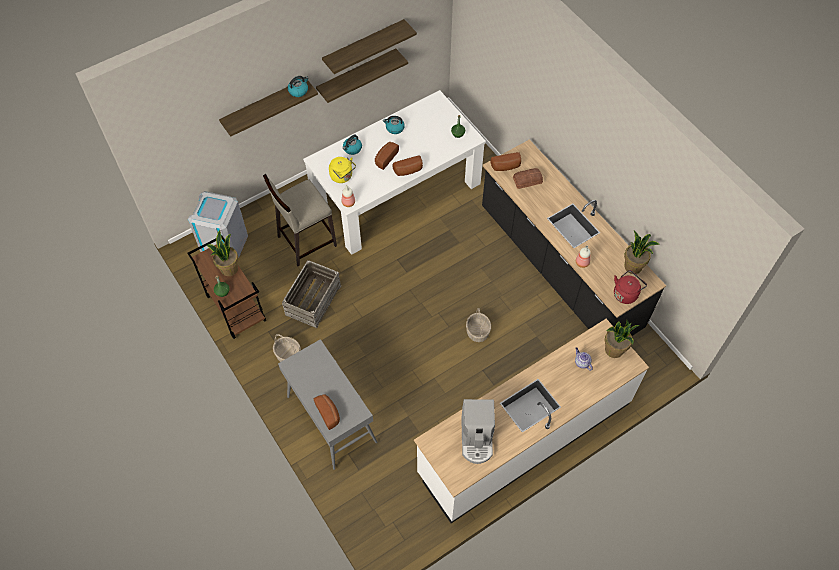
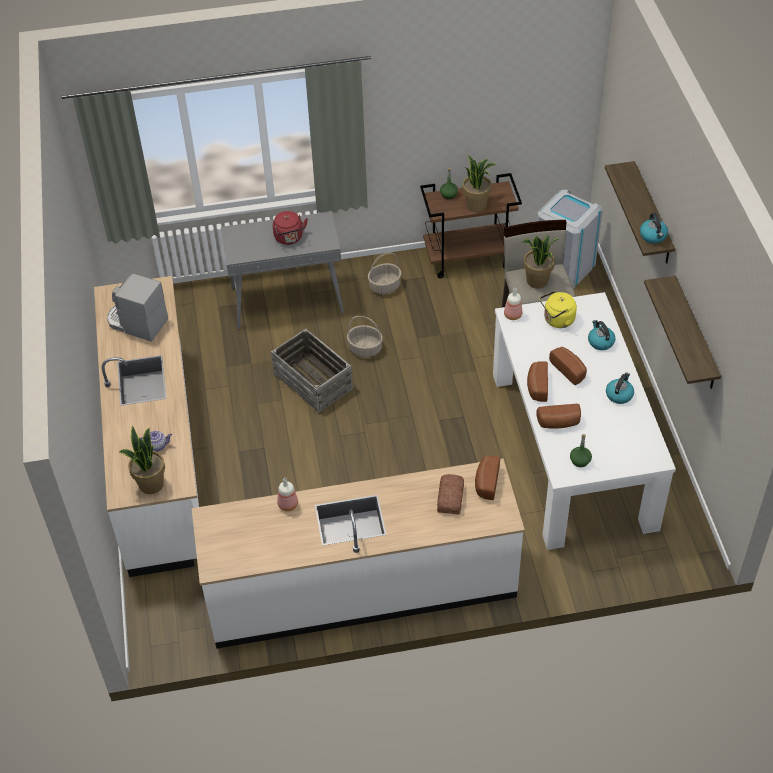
camera: 115 degrees right, 10 degrees down
(313, 300) = (445, 323): crate -> crate (313, 381)
(329, 413) = (251, 234): bread -> bread (559, 423)
(364, 46) = (708, 311): shelf -> none
(478, 332) = (316, 461): basket -> basket (364, 349)
(559, 267) = (361, 587): black counter -> white counter
(626, 293) = (216, 532): red kettle -> red kettle (289, 238)
(633, 266) = (249, 559): potted plant -> potted plant (537, 281)

